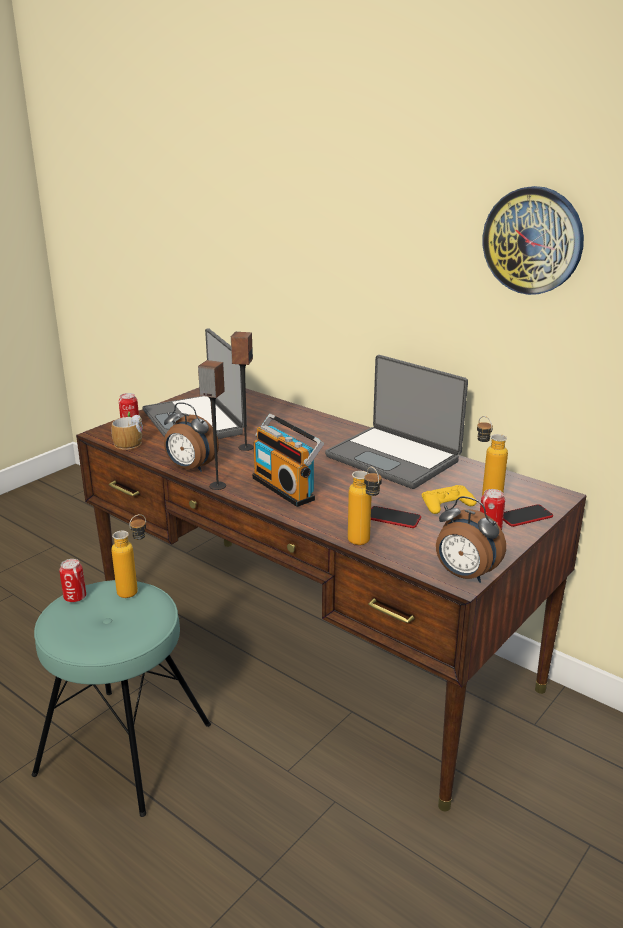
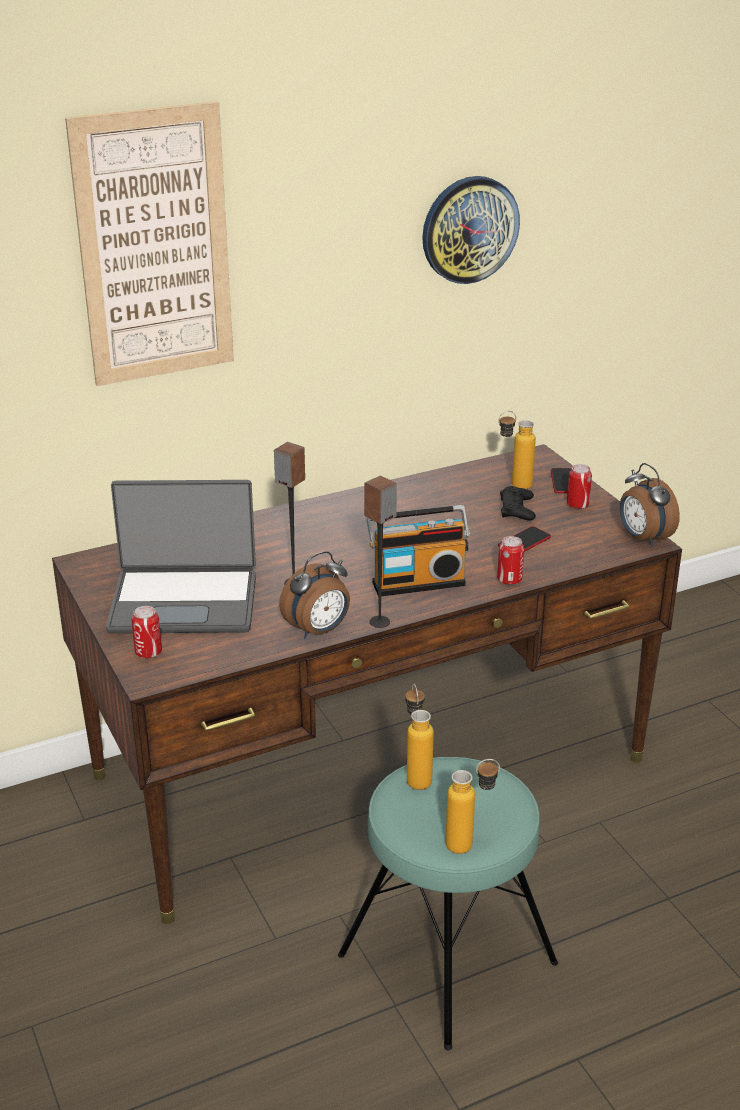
camera: 65 degrees left, 5 degrees up
(75, 597) = (402, 824): can -> can (509, 580)
(129, 441) = (198, 661): mug -> none
(290, 182) = (154, 247): none -> picture
(364, 544) = (563, 569): bottle -> bottle (470, 844)
(394, 458) = (399, 506): laptop -> none
(447, 504) = (517, 509): yellow game controller -> black game controller
(464, 575) = (643, 538): alarm clock -> alarm clock turned 90 degrees clockwise

